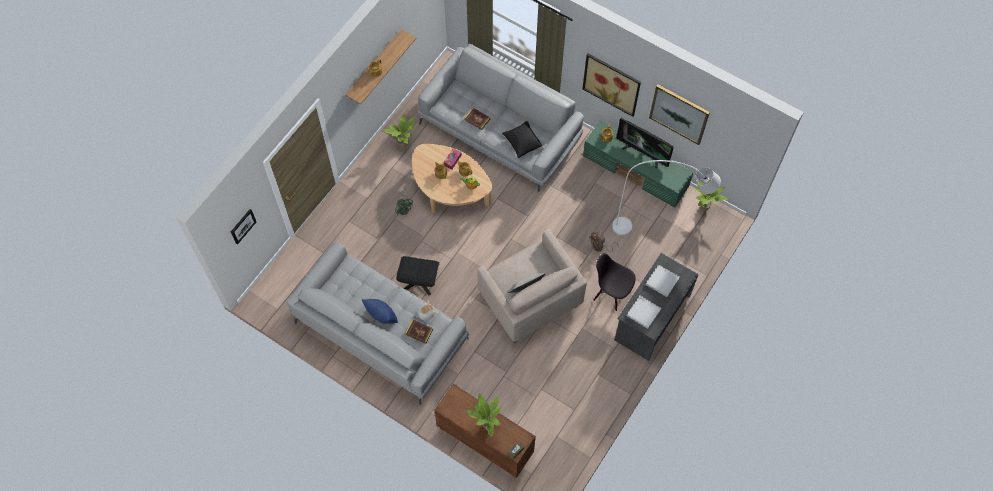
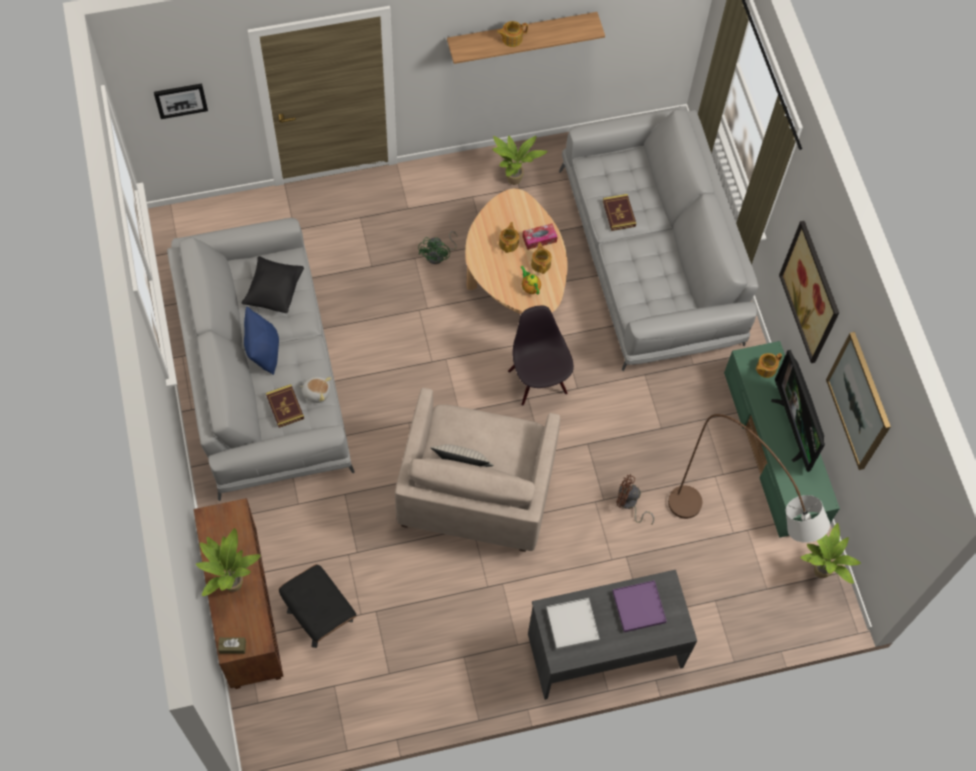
camera: 40 degrees right, 0 degrees up
(419, 280) = (367, 354): black ottoman -> black ottoman (319, 615)
(522, 143) = (645, 287): black pillow -> black pillow (274, 291)
(611, 293) = (585, 573): black chair -> black chair (538, 381)
(659, 230) = (729, 549): white floor lamp -> brown floor lamp
(662, 281) = (638, 607): white tray -> purple tray

